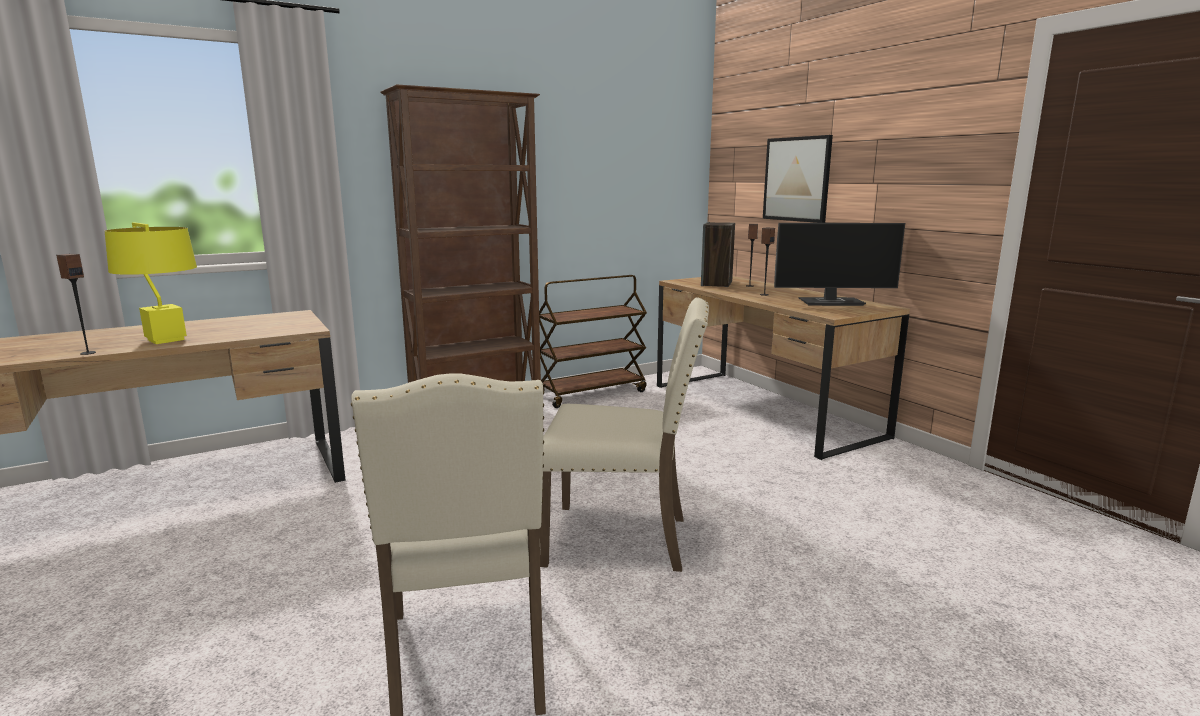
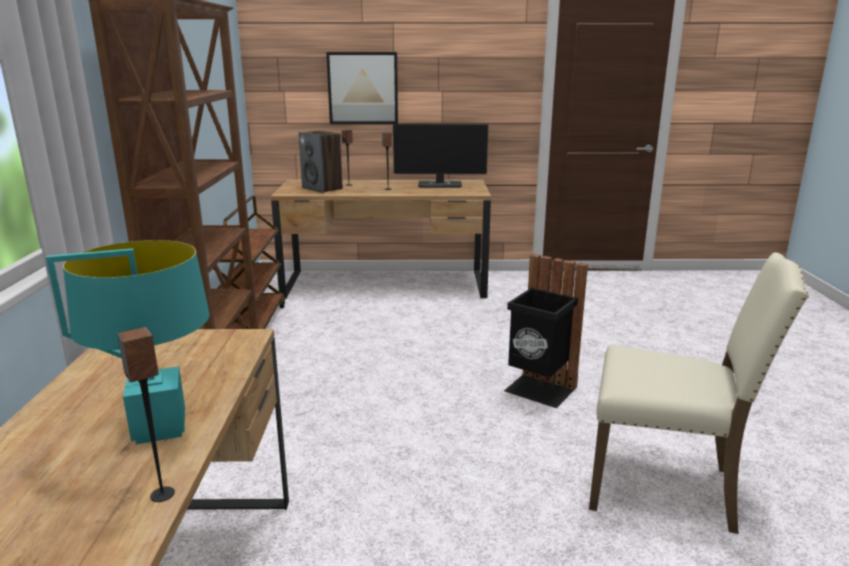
camera: 60 degrees left, 5 degrees up
(166, 340) = (159, 429): yellow table lamp -> turquoise table lamp
(621, 539) = (539, 390): beige chair -> black trash can
(832, 302) = (441, 185): monitor -> monitor turned 60 degrees clockwise

